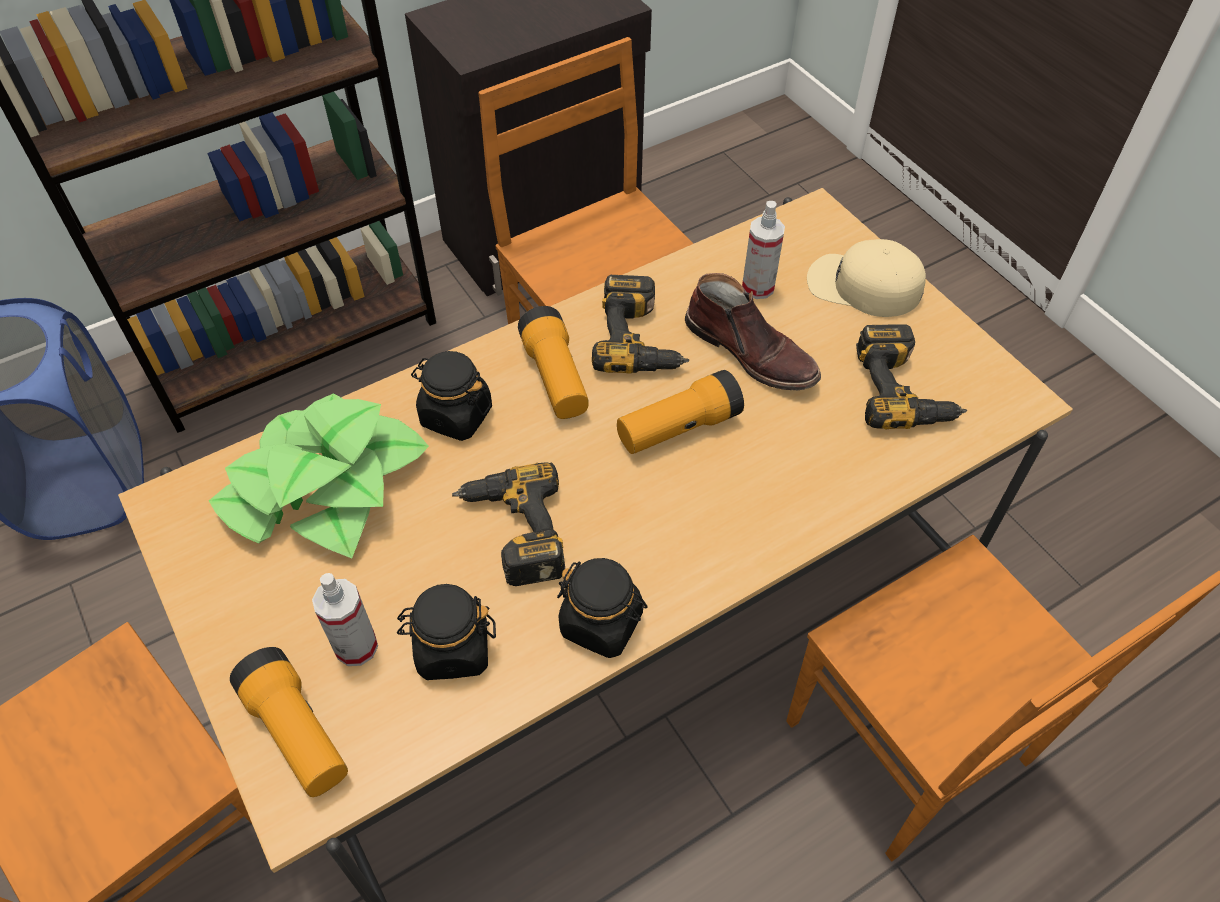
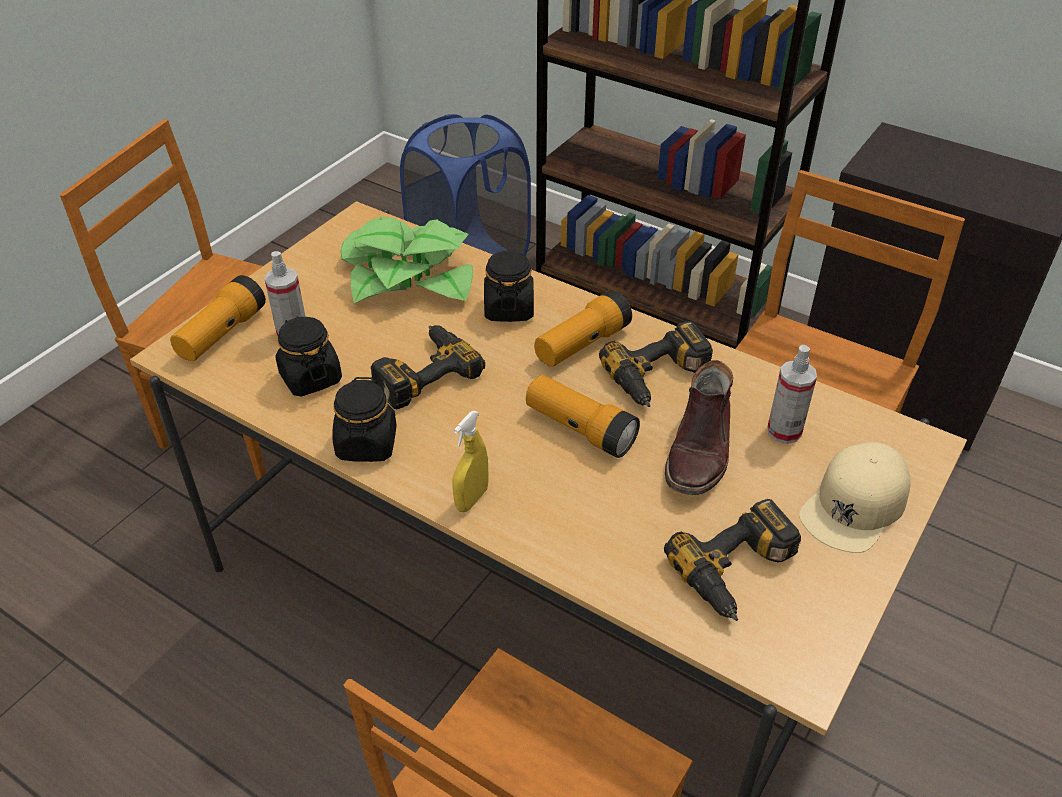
camera: 65 degrees right, 10 degrees down
(731, 552) = (472, 499): none -> yellow spray bottle
(863, 285) = (854, 506): beige cap -> beige cap turned 135 degrees counterclockwise

